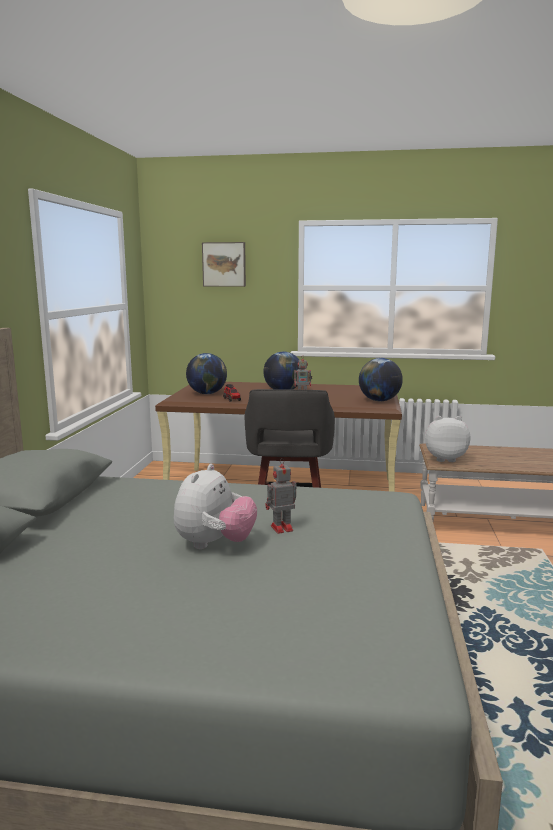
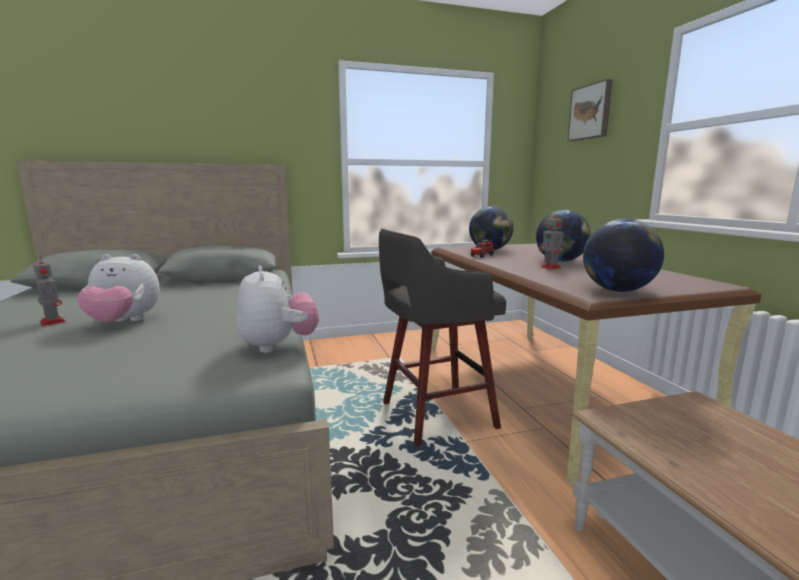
camera: 65 degrees right, 0 degrees up
(280, 528) = (158, 335): toy robot -> toy robot (52, 322)
(444, 459) = (644, 420): plush toy -> plush toy (278, 346)

